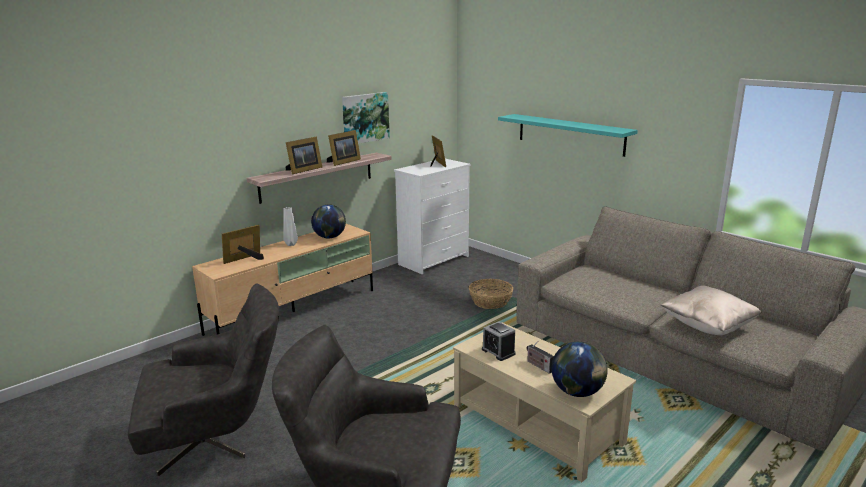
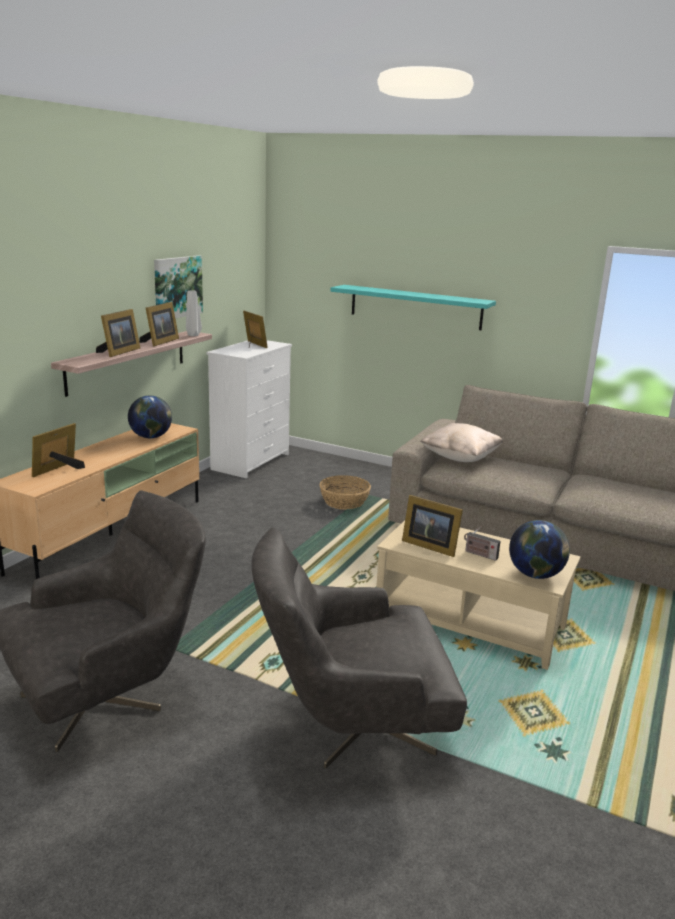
camera: 20 degrees left, 0 degrees up
(291, 244) = (107, 448): grey vase -> grey vase (193, 335)
(498, 352) = (429, 545): alarm clock -> picture frame
(707, 326) = (612, 499): beige pillow -> beige pillow (460, 458)

